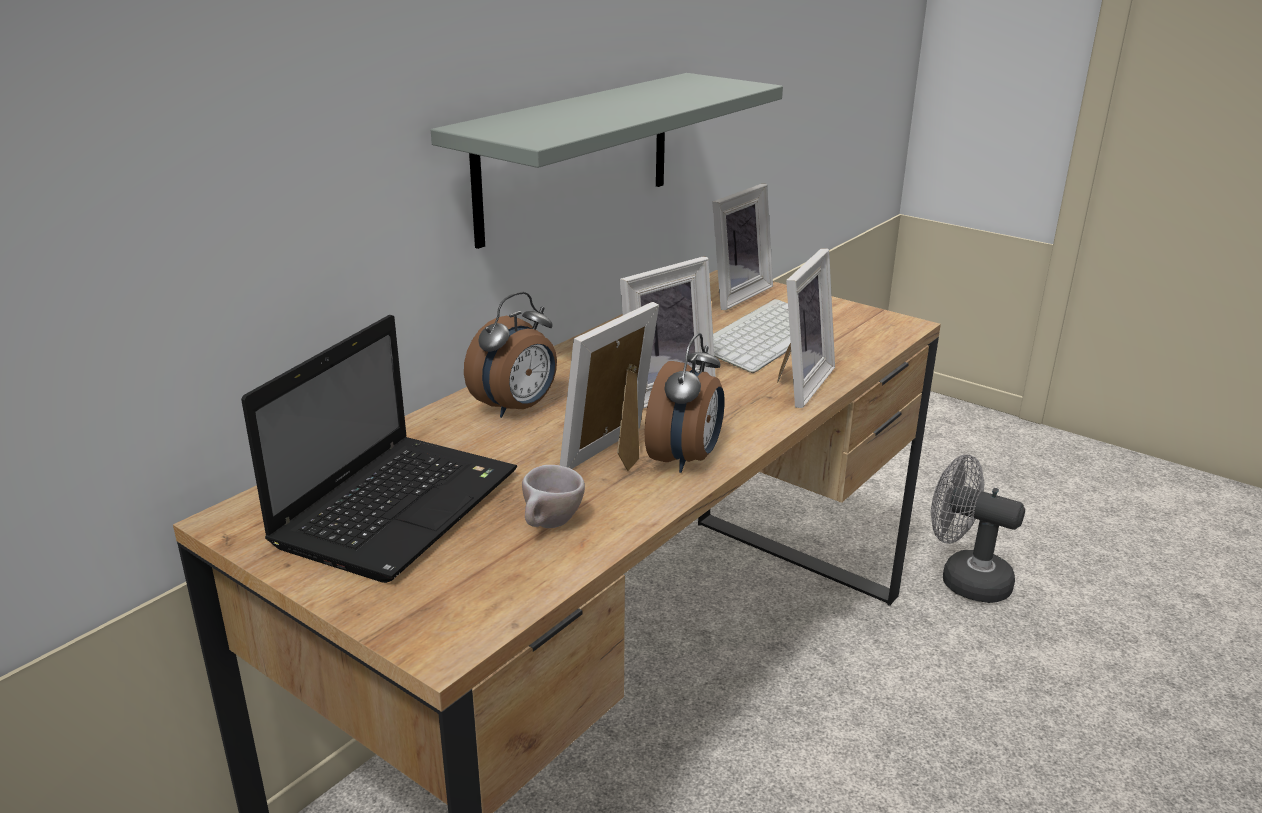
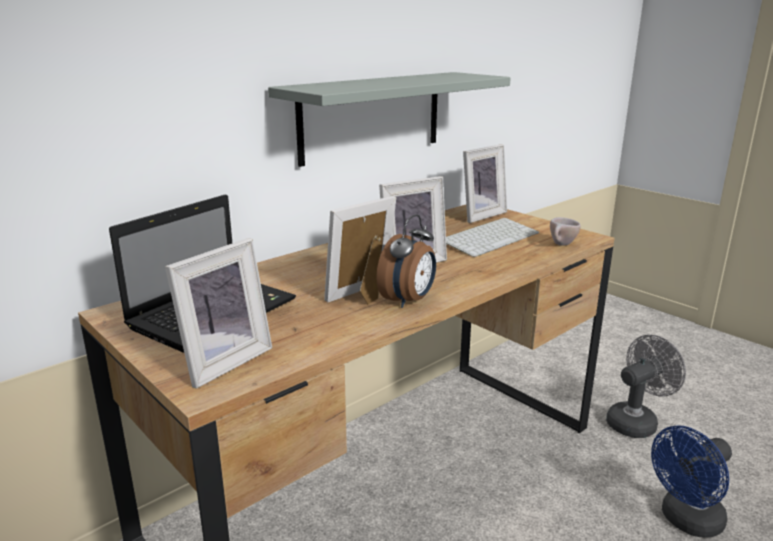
camera: 10 degrees right, 5 degrees down
(517, 408) = (313, 266): alarm clock -> none
(550, 526) = (303, 331): beige cup -> beige cup (561, 245)
(796, 383) = (501, 264): picture frame -> picture frame (222, 361)
(964, 579) = (636, 421): grey fan -> grey fan turned 105 degrees clockwise
(1055, 719) = (686, 521): none -> blue fan

